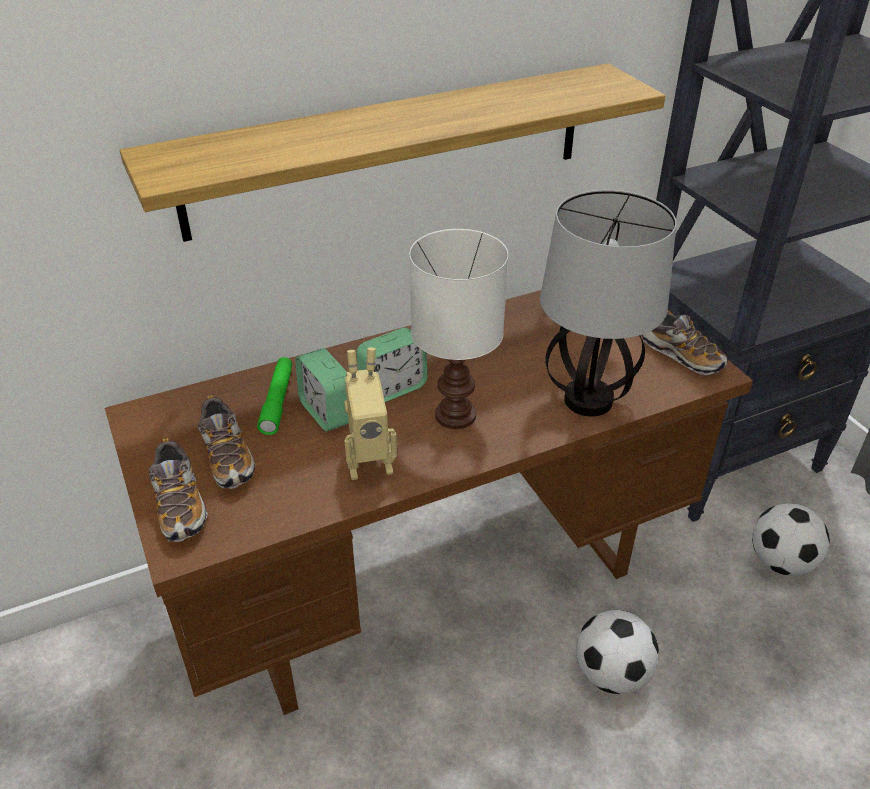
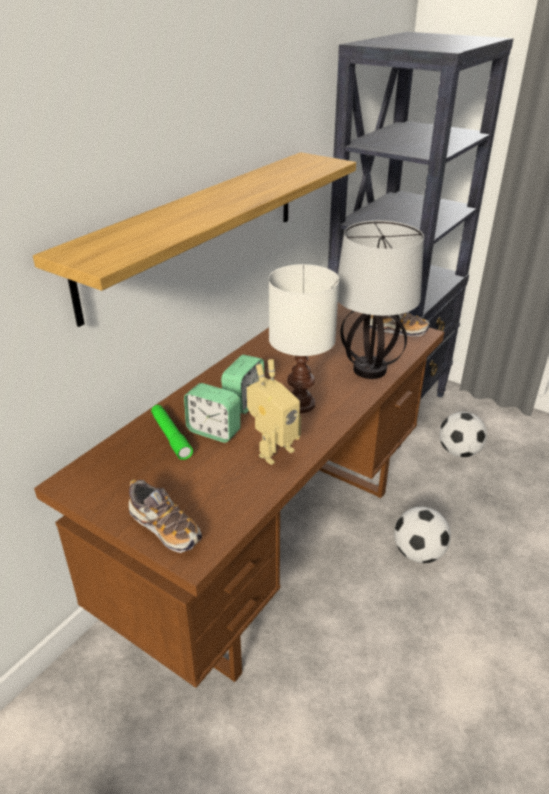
camera: 30 degrees left, 5 degrees down
(228, 458) = (170, 484): shoe -> none

